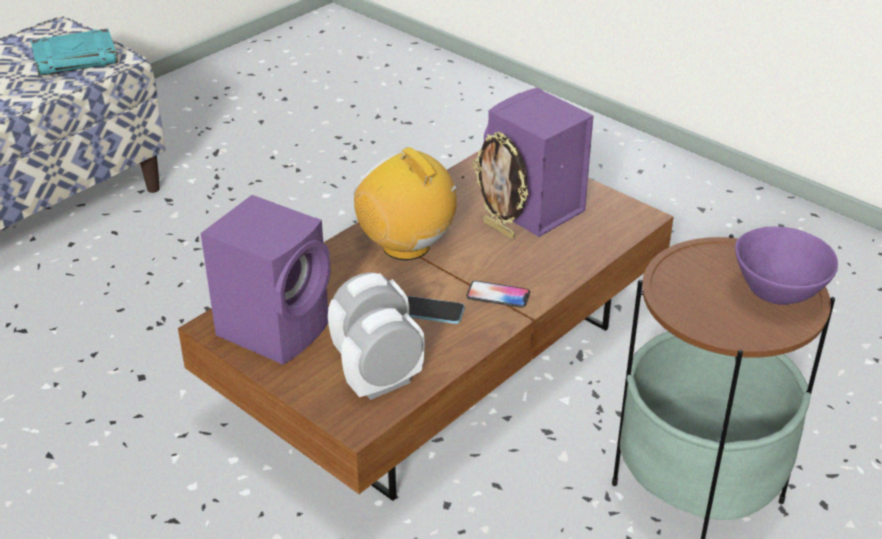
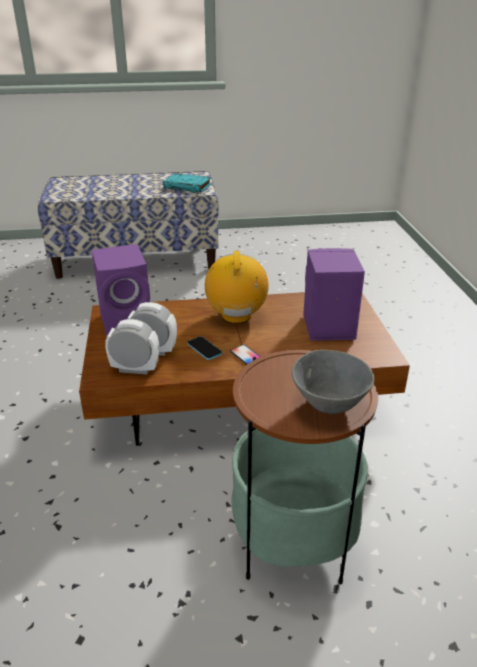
camera: 40 degrees right, 5 degrees down
(500, 230) = (295, 329): picture frame -> none
(778, 294) = (327, 404): purple bowl -> grey bowl

